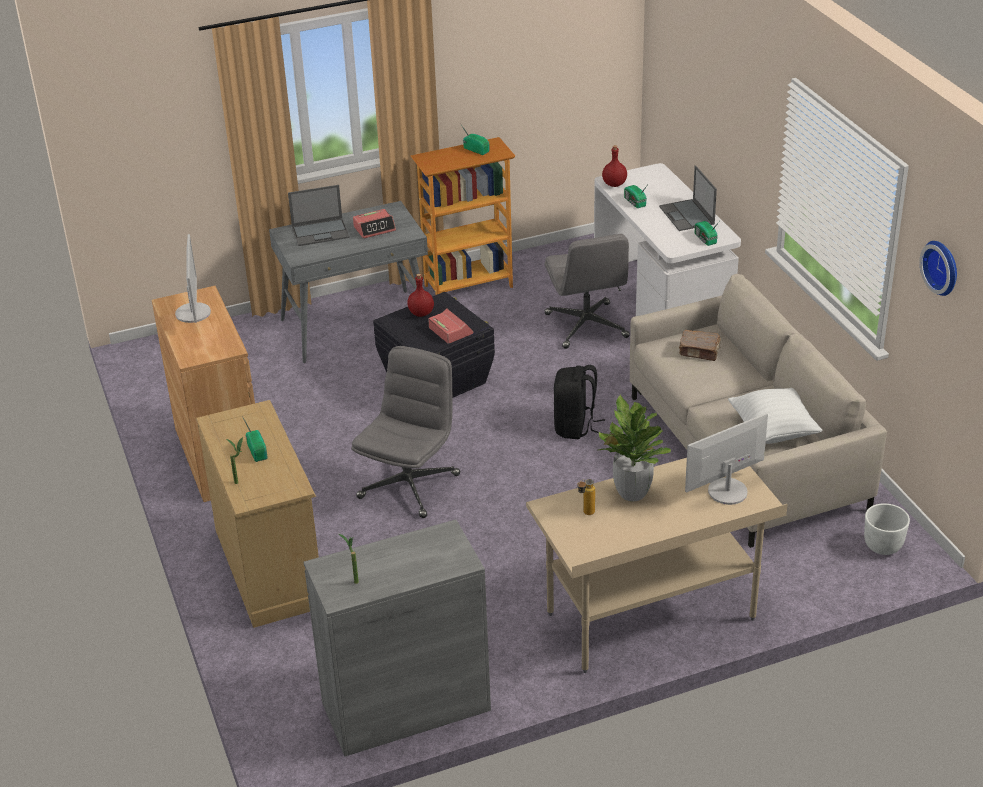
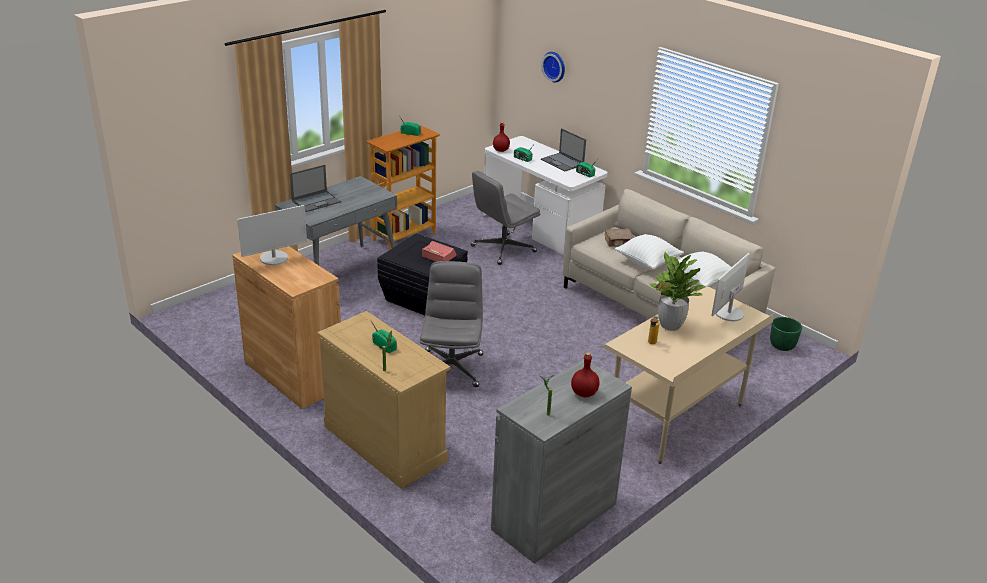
camera: 25 degrees left, 5 degrees down
(193, 313) = (274, 258): monitor -> monitor turned 90 degrees clockwise
(374, 228) = (355, 194): alarm clock -> none
(421, 313) = (409, 248): red bottle -> red bottle (583, 393)
(575, 427) = (539, 311): black backpack -> none
(587, 326) = (502, 249): grey office chair -> grey office chair turned 90 degrees clockwise
(717, 390) = (647, 263): none -> white pillow
(883, 546) = (782, 346): white planter -> green planter
(943, 267) = (816, 145): wall clock -> wall clock (555, 66)

